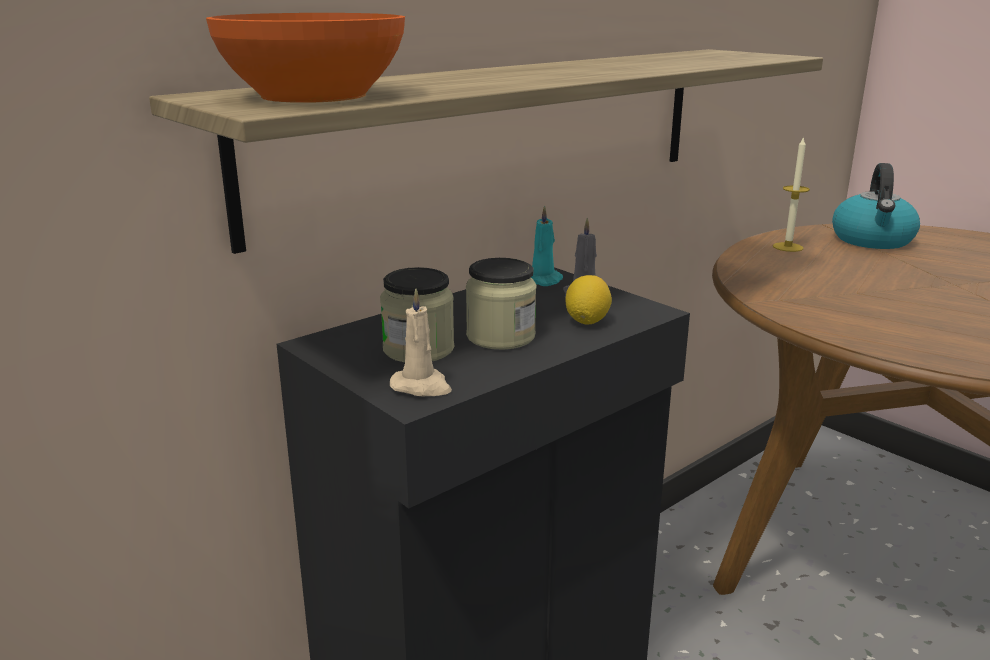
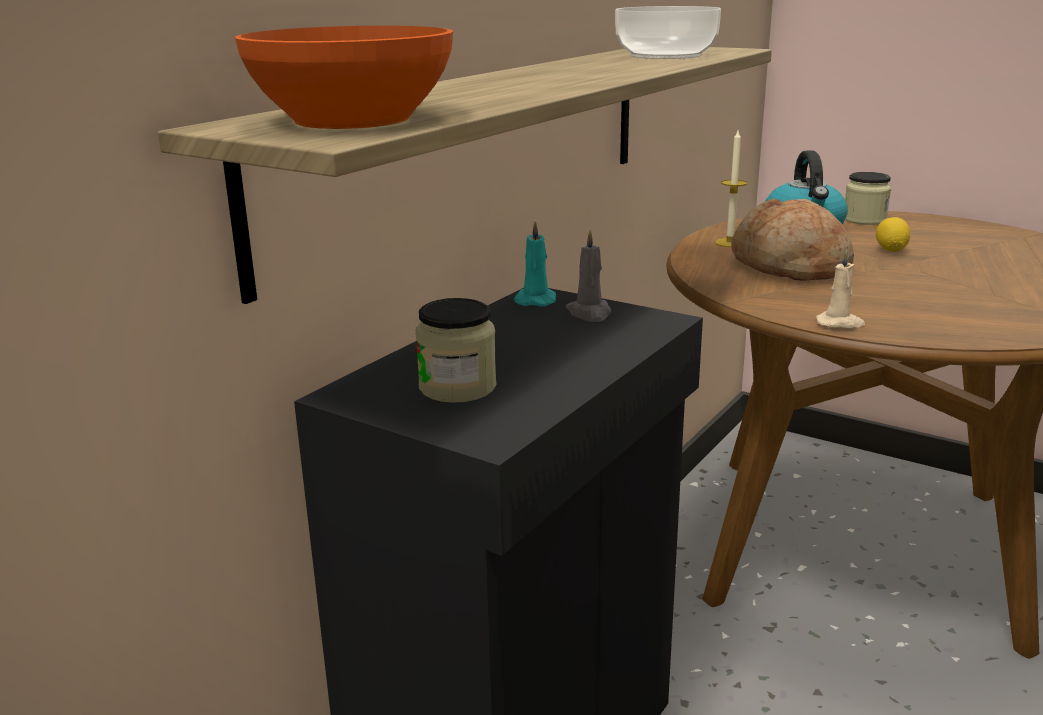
camera: 15 degrees left, 0 degrees up
(422, 387) = (490, 425): beige candle -> beige candle (840, 323)
(500, 336) = (534, 363): jar -> jar (864, 220)
(587, 321) = (610, 337): lemon -> lemon (890, 250)
(705, 58) = (666, 55): none -> bowl
(835, 275) = (789, 266): none -> bread

